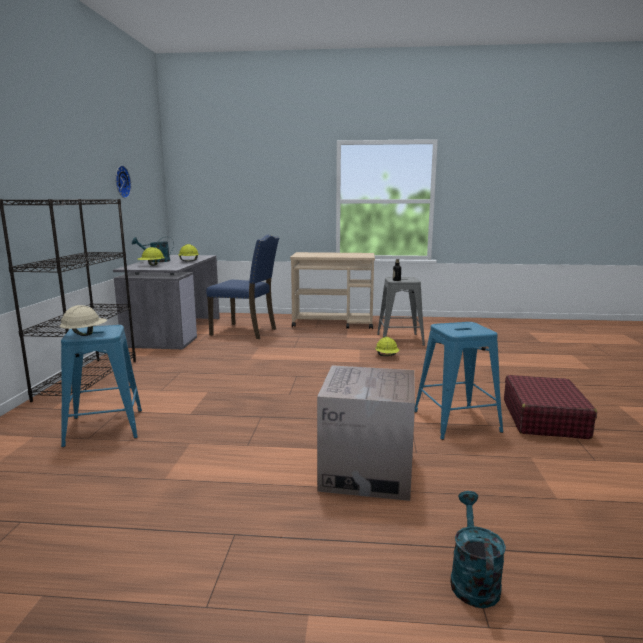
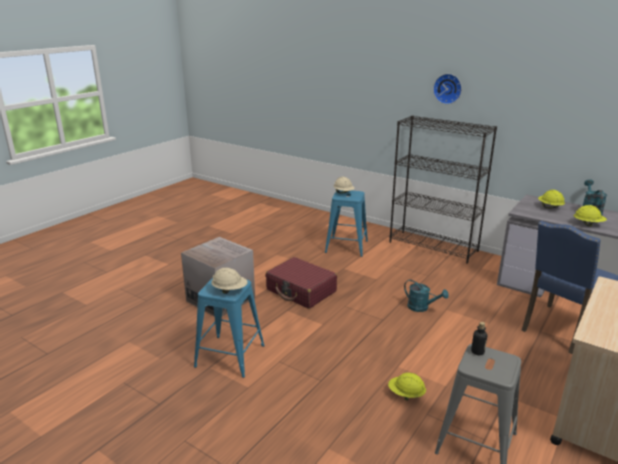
camera: 120 degrees right, 10 degrees up
(120, 181) = (590, 119): wall clock -> wall clock (448, 88)
(464, 325) = (230, 290): none -> beige hard hat
(472, 579) = (135, 294): turquoise watering can -> turquoise watering can (422, 308)
(544, 418) = (182, 403): red suitcase -> red suitcase (301, 291)

